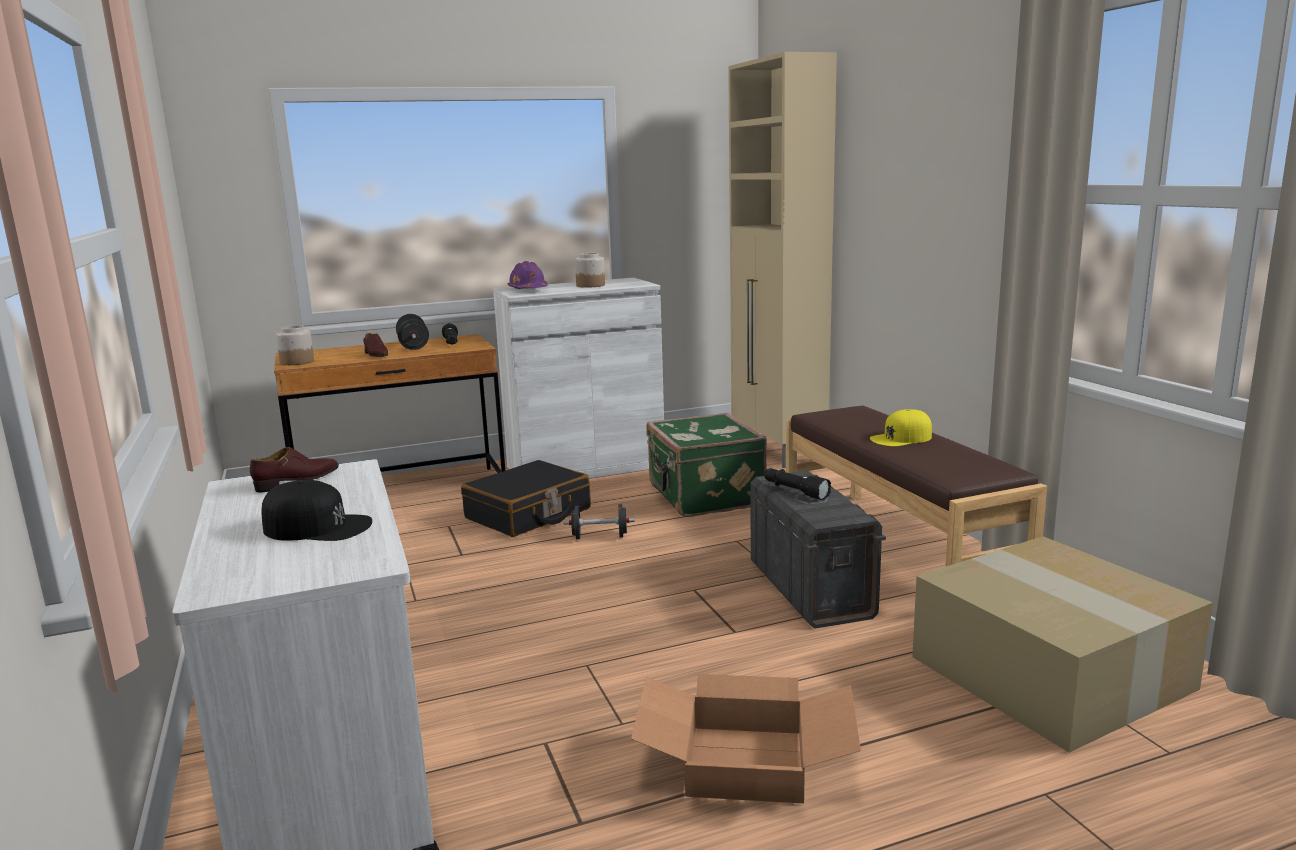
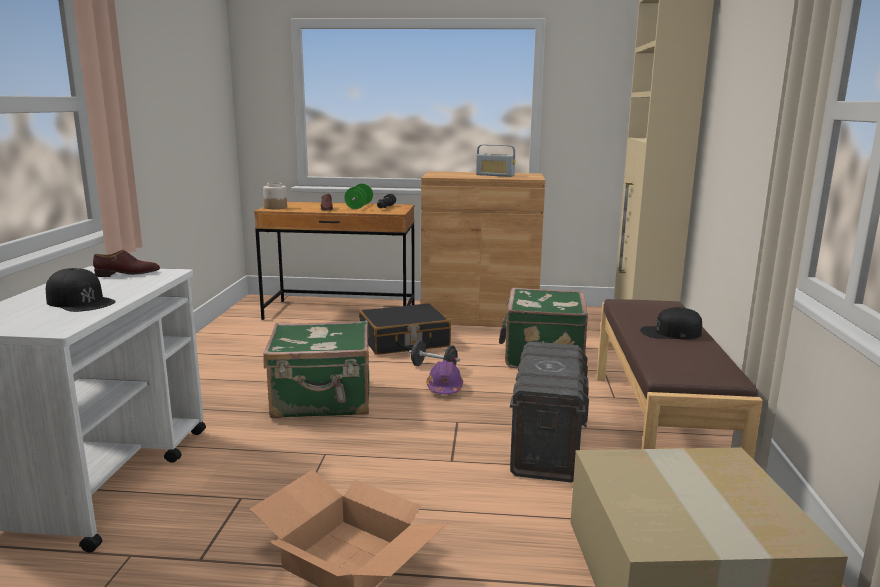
camera: 25 degrees right, 0 degrees up
(413, 346) = (359, 206): black dumbbell -> green dumbbell
(510, 607) = (322, 401): none -> green suitcase
(528, 290) = (445, 174): purple hard hat -> purple hard hat (444, 388)
(585, 466) = (479, 317): white cabinet -> brown cabinet
(591, 285) = (495, 175): jar -> radio
(794, 491) = (543, 358): black flashlight -> none
(901, 438) = (670, 332): yellow cap -> black cap

